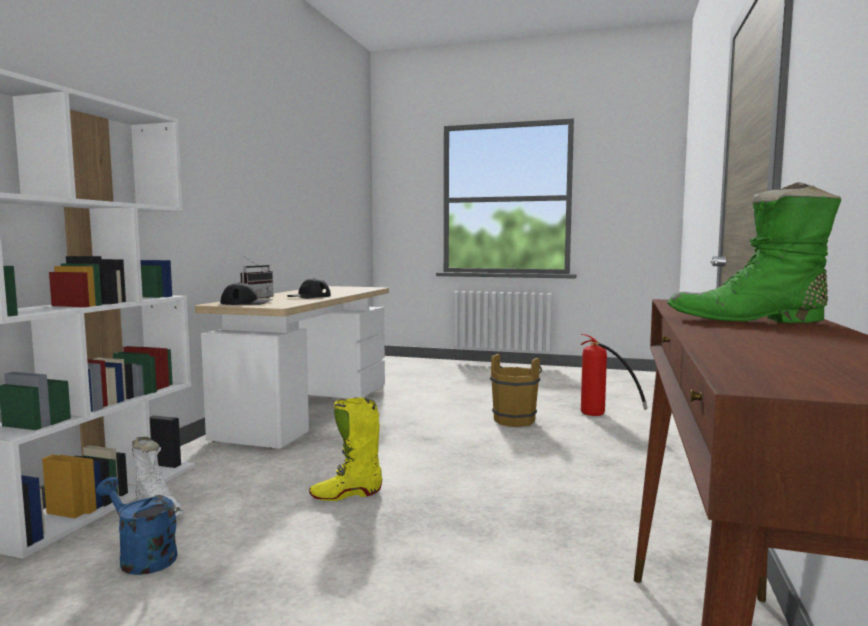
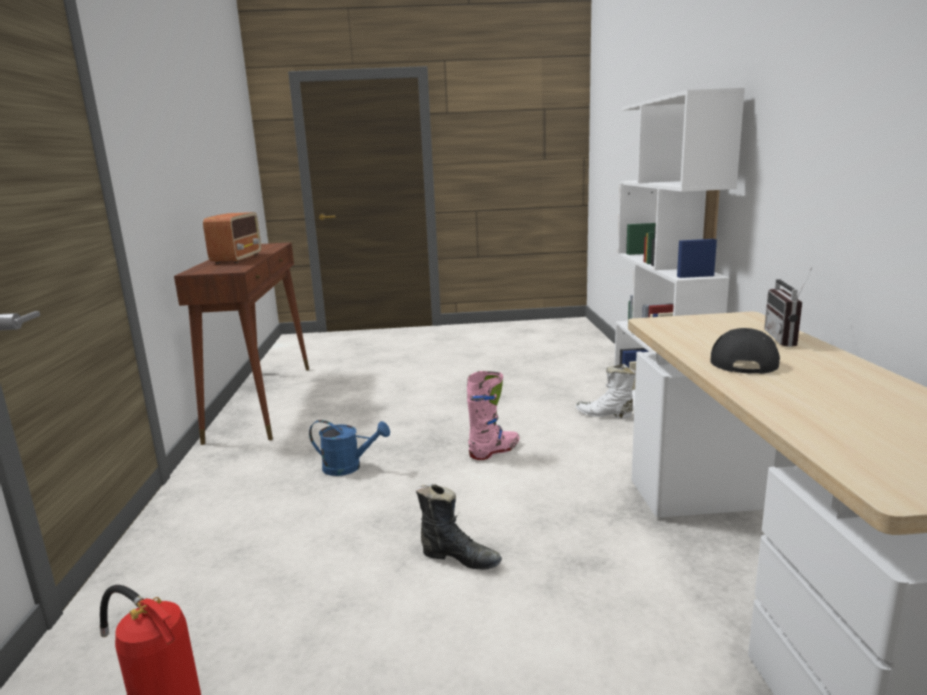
camera: 160 degrees right, 10 degrees up
(141, 557) = (557, 396): blue watering can -> blue watering can (349, 467)
(247, 303) = (722, 323): black cap -> none
(346, 494) = (494, 451): yellow boot -> pink boot
(449, 438) = (459, 558): none -> black boot
(515, 420) = (368, 658): brown bucket -> none
(748, 321) = (237, 258): green boot -> radio

